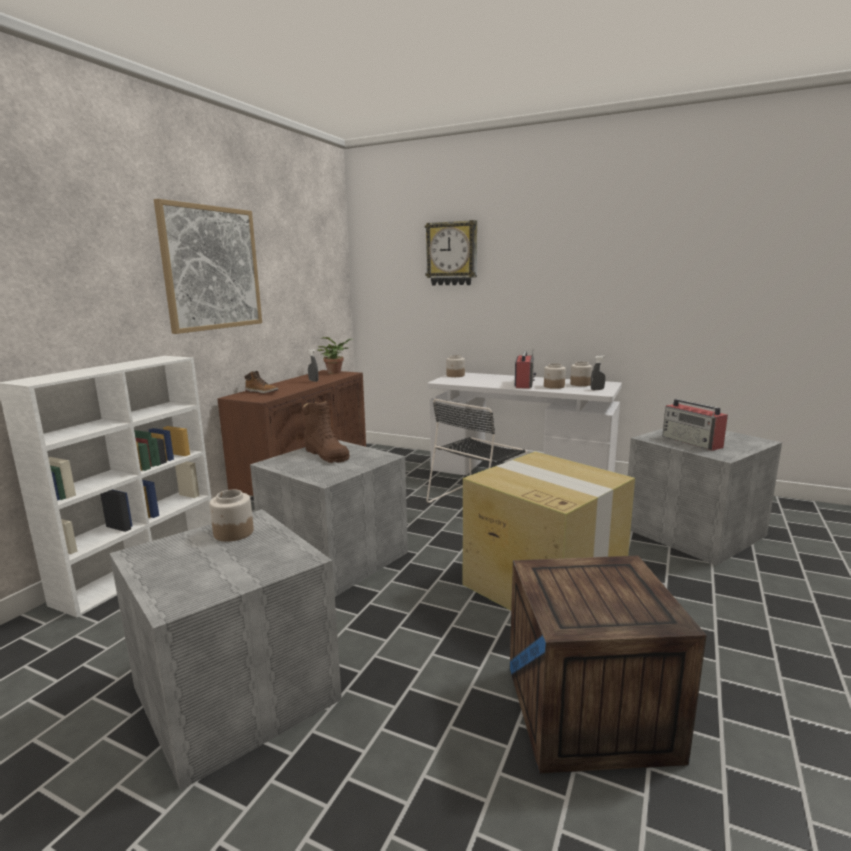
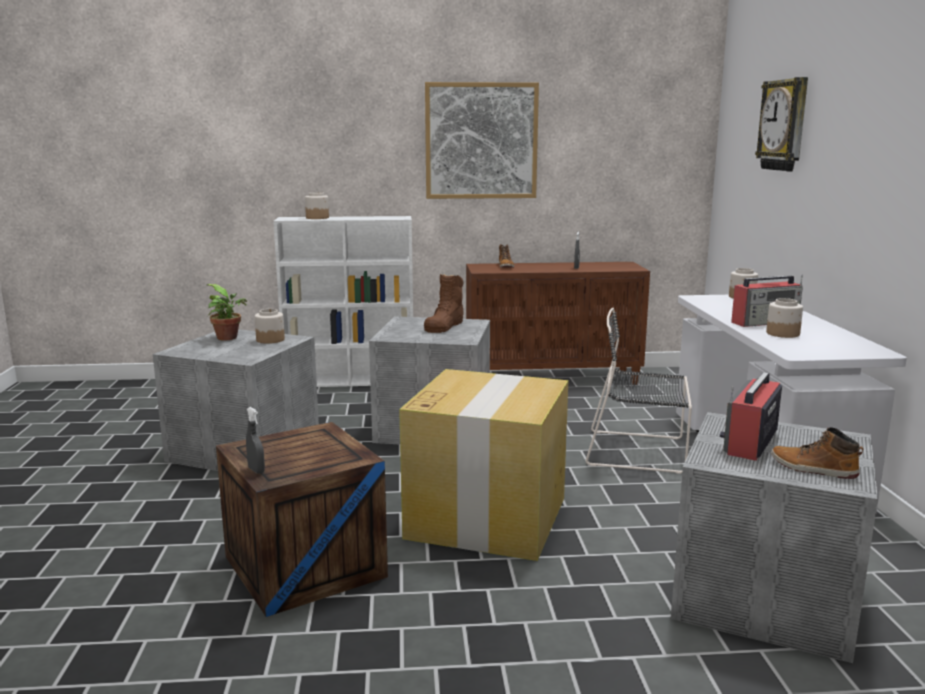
camera: 60 degrees right, 0 degrees up
(336, 372) = (629, 265): potted plant -> potted plant (229, 338)
(580, 384) = (831, 342): jar -> jar (317, 218)
(597, 389) = (814, 351): grey spray bottle -> grey spray bottle (256, 470)
(738, 441) = (813, 469): none -> boot

